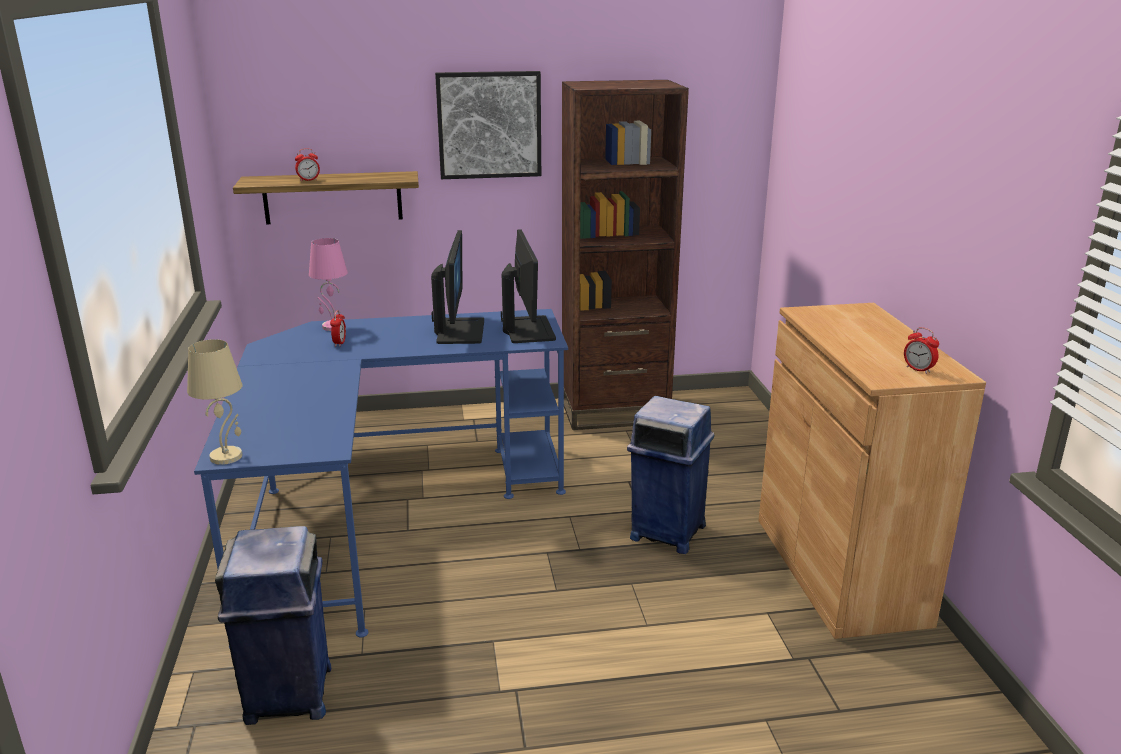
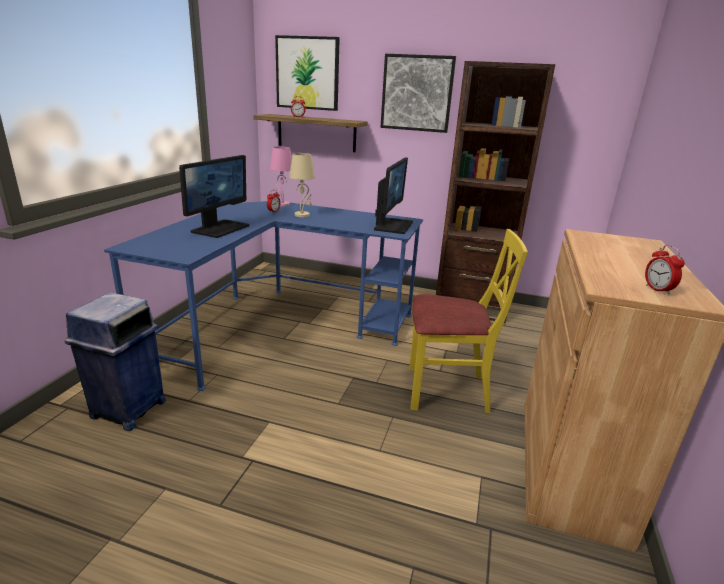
camera: 25 degrees right, 0 degrees up
(227, 456) = (130, 247): beige table lamp -> beige table lamp (302, 215)
(307, 108) = (307, 73): none -> picture
(459, 331) = (349, 218): monitor -> monitor (220, 228)
(666, 531) = (446, 390): blue trash can -> yellow chair

